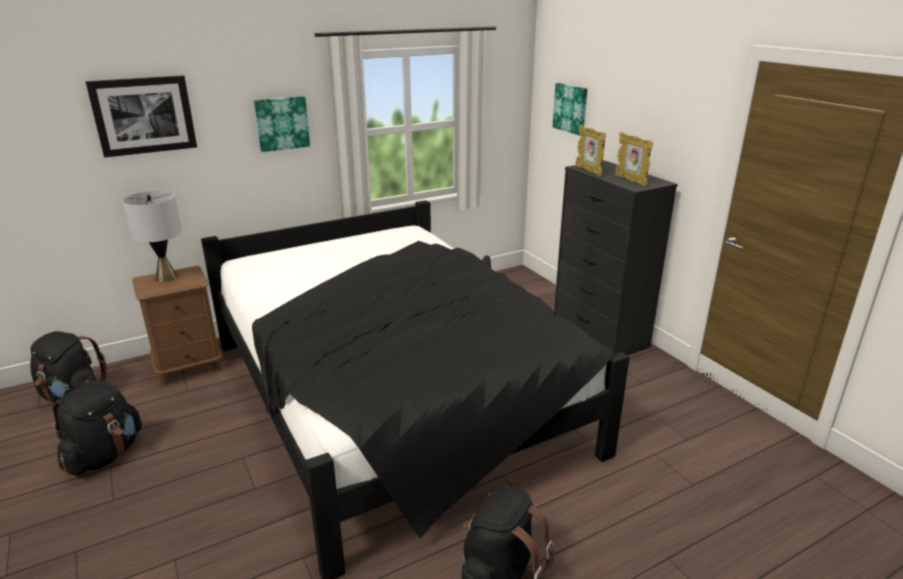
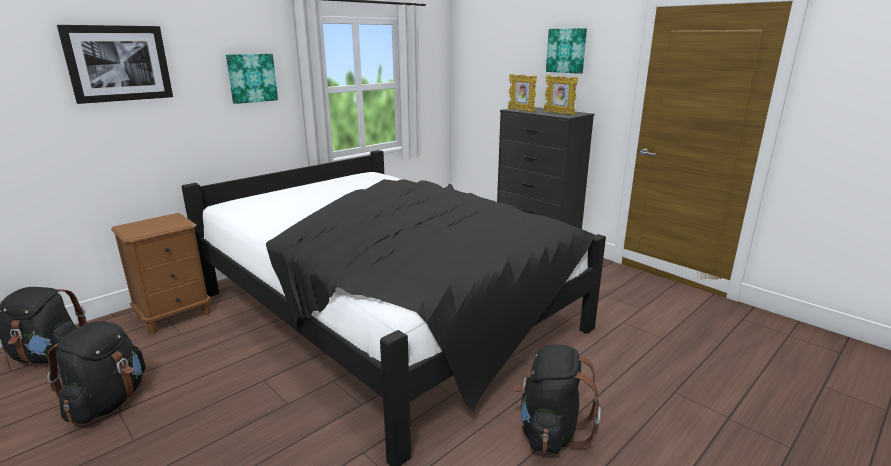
camera: 15 degrees left, 5 degrees down
(166, 277) = (149, 223): grey table lamp -> none
(571, 108) = (490, 69): picture -> picture (566, 50)

